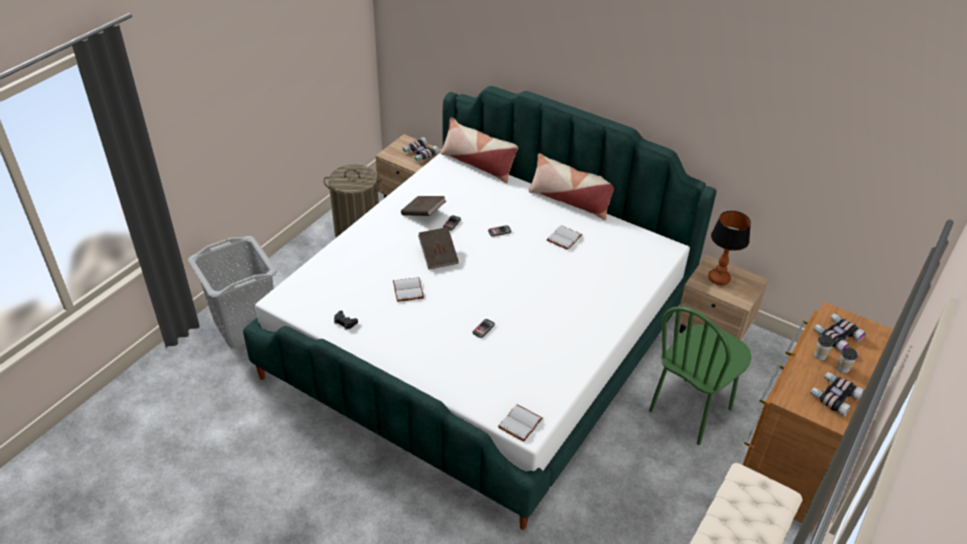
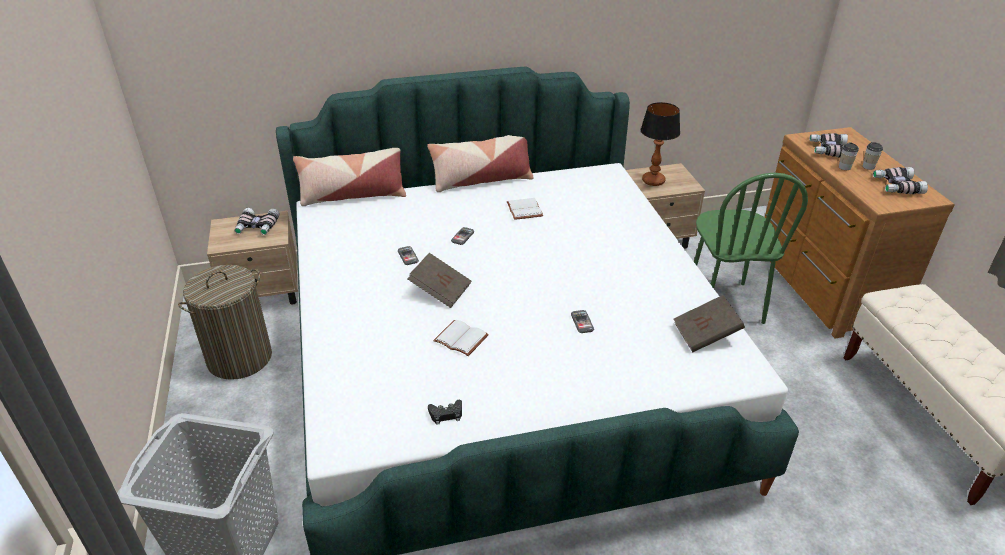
camera: 45 degrees left, 5 degrees down
(423, 214) = (366, 265): brown book -> brown book (705, 335)
(520, 424) = (740, 375): white book -> none

